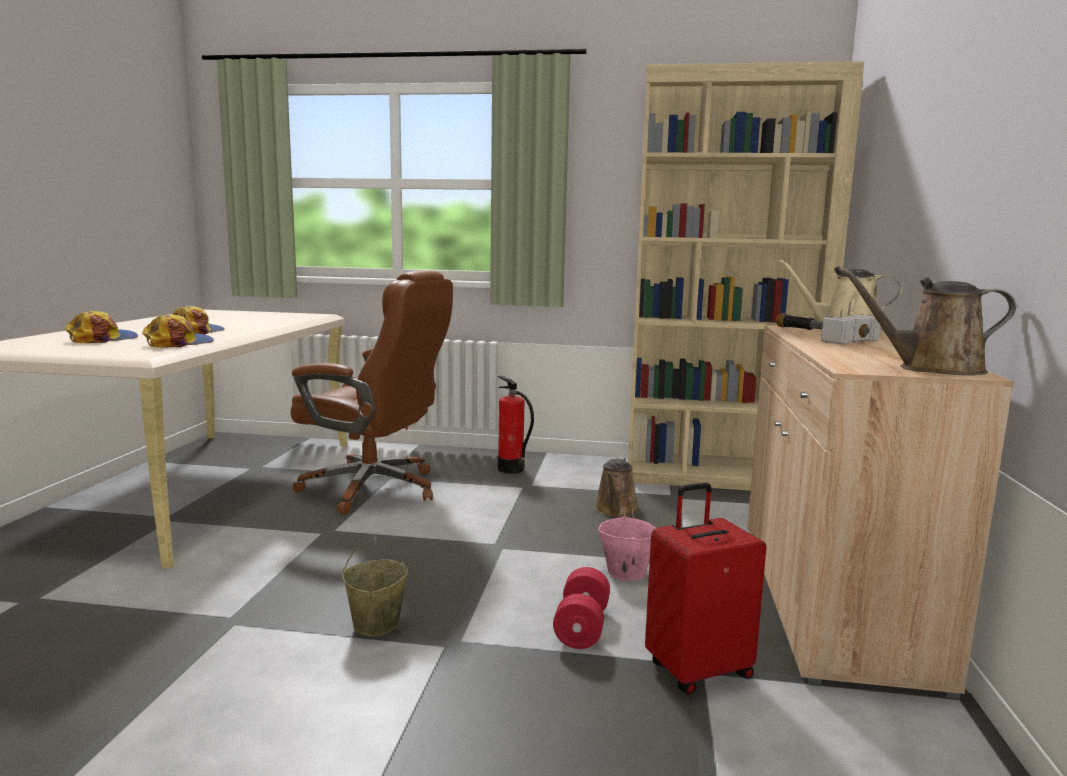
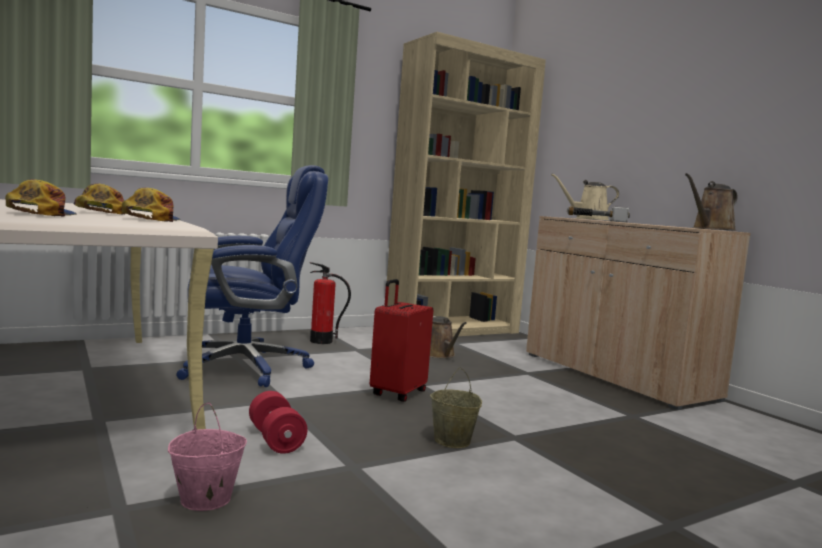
camera: 40 degrees left, 5 degrees down
(374, 489) = (247, 367): brown office chair -> blue office chair
(582, 627) = (554, 413): red dumbbell -> red dumbbell (276, 439)
(625, 572) = (515, 383): pink bucket -> pink bucket (205, 499)
(697, 670) = (635, 416): red suitcase -> red suitcase (397, 393)

